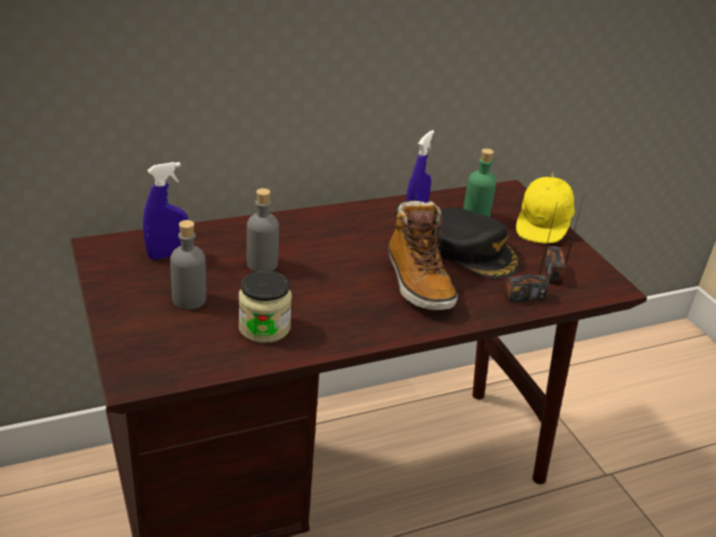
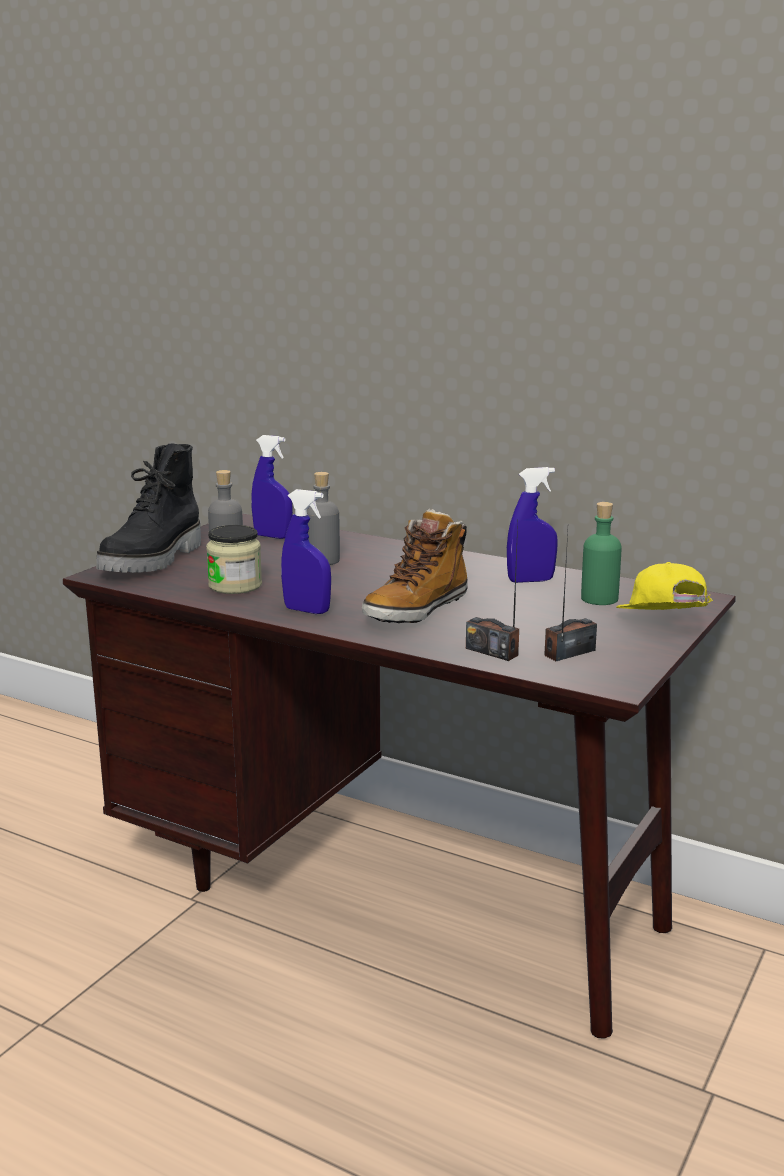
camera: 55 degrees right, 15 degrees down
(138, 336) = (154, 560): none -> black boot
(364, 324) = (307, 610): none -> blue spray bottle
(473, 251) = (527, 614): black cap -> none
(543, 226) = (662, 627): yellow cap -> yellow cap turned 90 degrees clockwise

